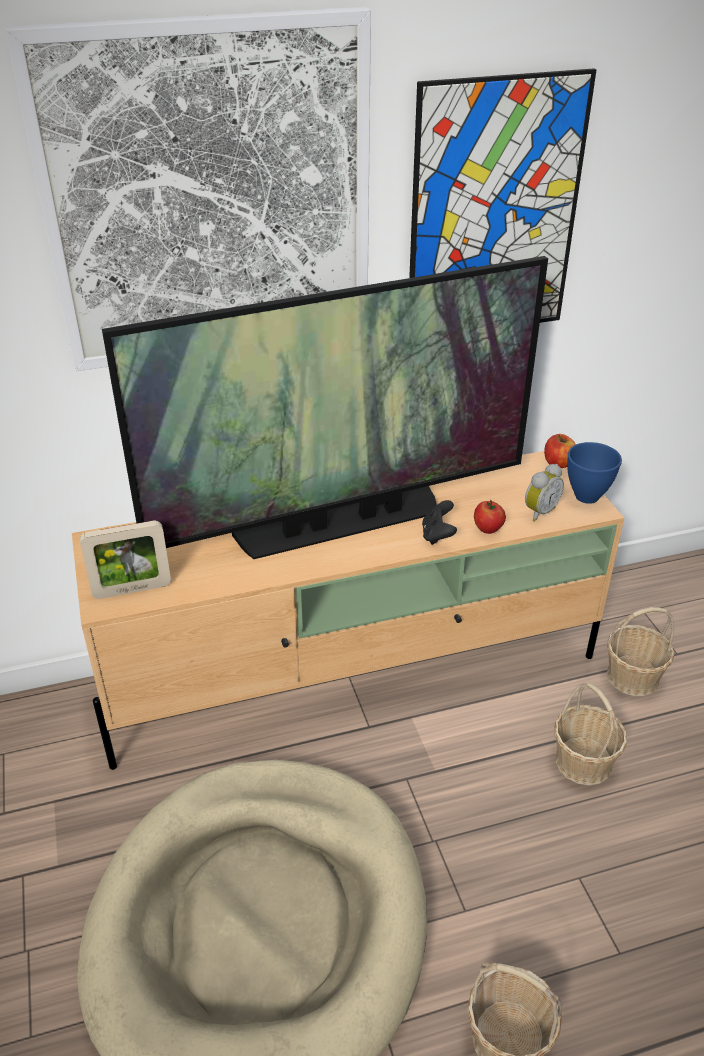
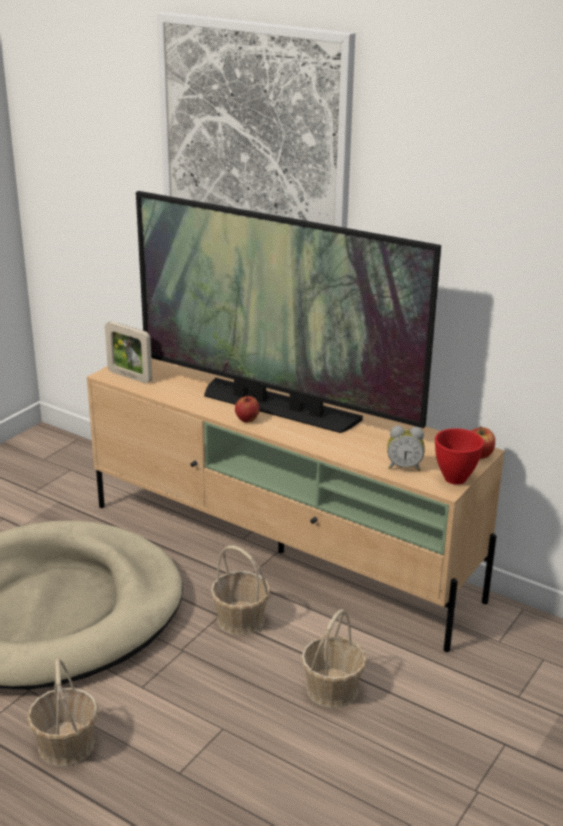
camera: 50 degrees right, 10 degrees down
(438, 535) = (317, 441): black game controller -> none
(488, 529) = (352, 455): apple -> apple (247, 420)
(494, 212) = (447, 207): picture -> none
(588, 496) = (456, 479): blue bowl -> red bowl
(633, 677) = (456, 682): basket -> basket (240, 620)

